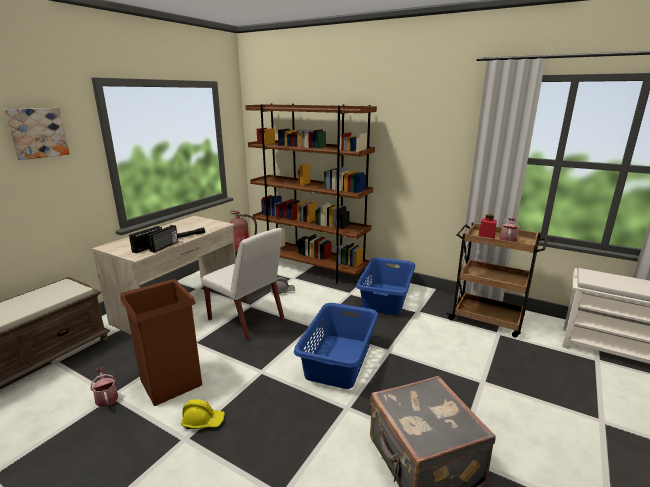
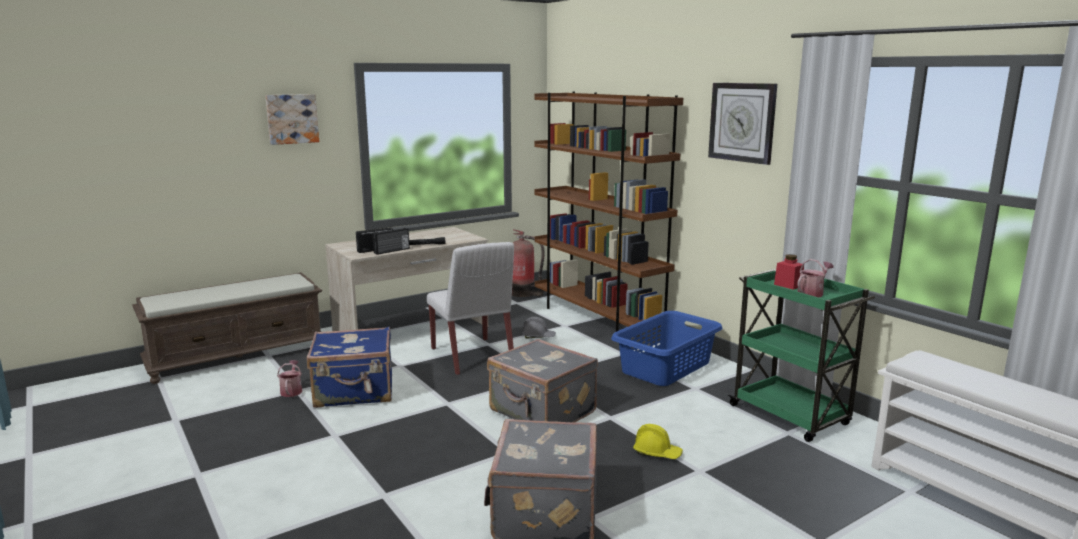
camera: 25 degrees right, 5 degrees down
(171, 382) = (355, 392): brown trash can -> blue suitcase
(203, 421) = (360, 427): yellow hard hat -> yellow hard hat (657, 453)
(339, 360) = (541, 412): blue laundry basket -> grey suitcase
(426, 123) = (742, 122): none -> wall clock
(488, 319) = (791, 416): brown cart -> green cart

